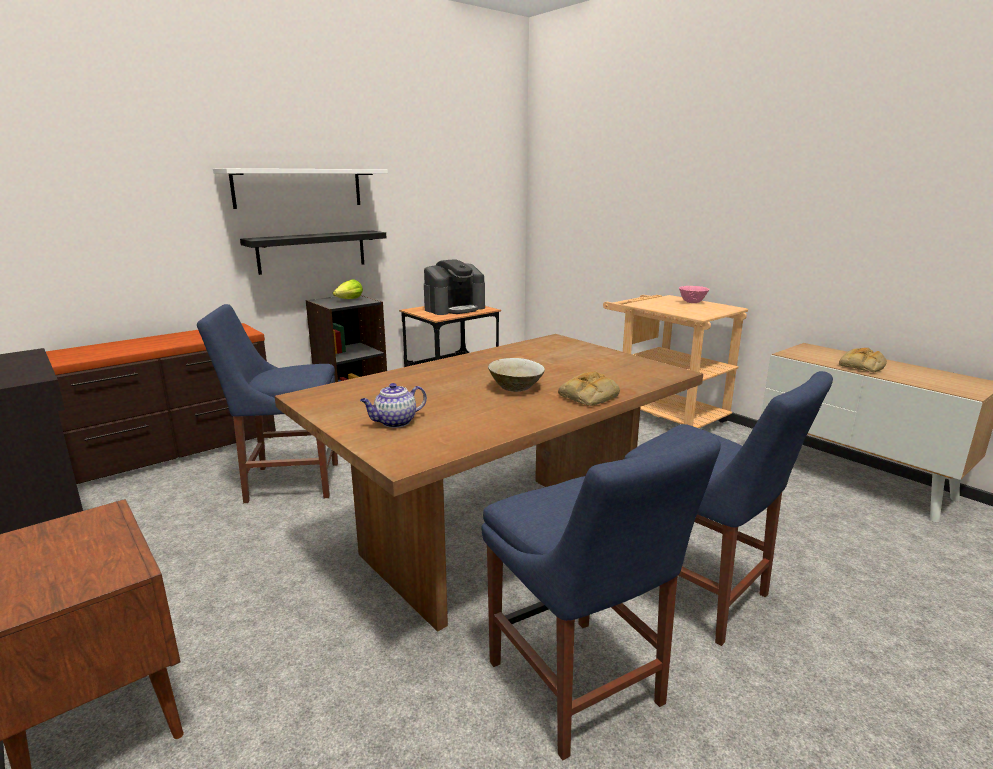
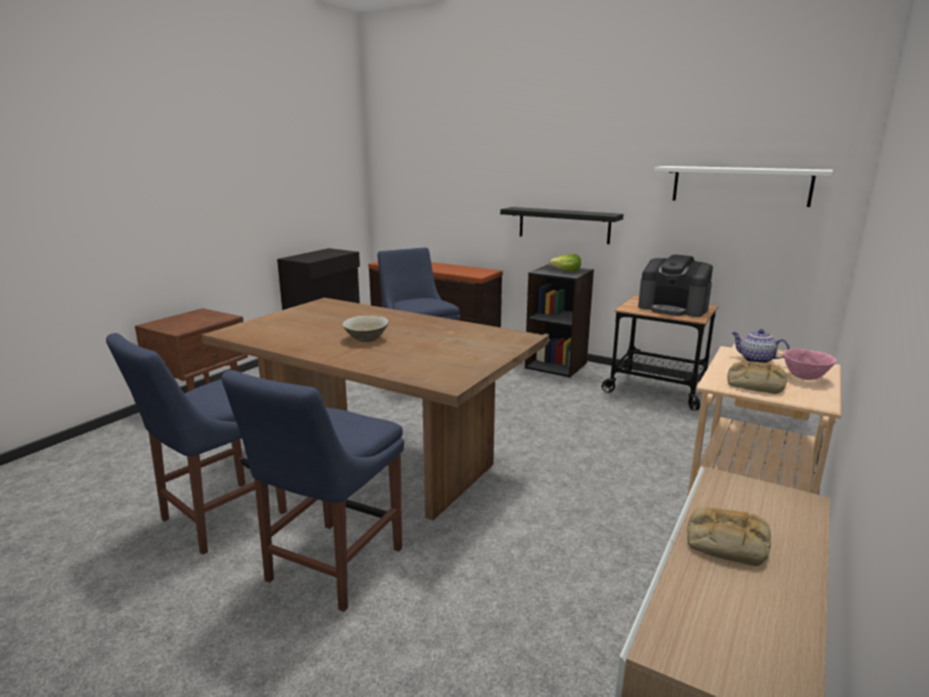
camera: 70 degrees right, 0 degrees up
(298, 188) = (560, 170): white shelf -> white shelf (740, 185)
(395, 422) = (285, 323): teapot -> teapot (755, 360)
(589, 396) = (356, 359): bread -> bread (754, 384)

